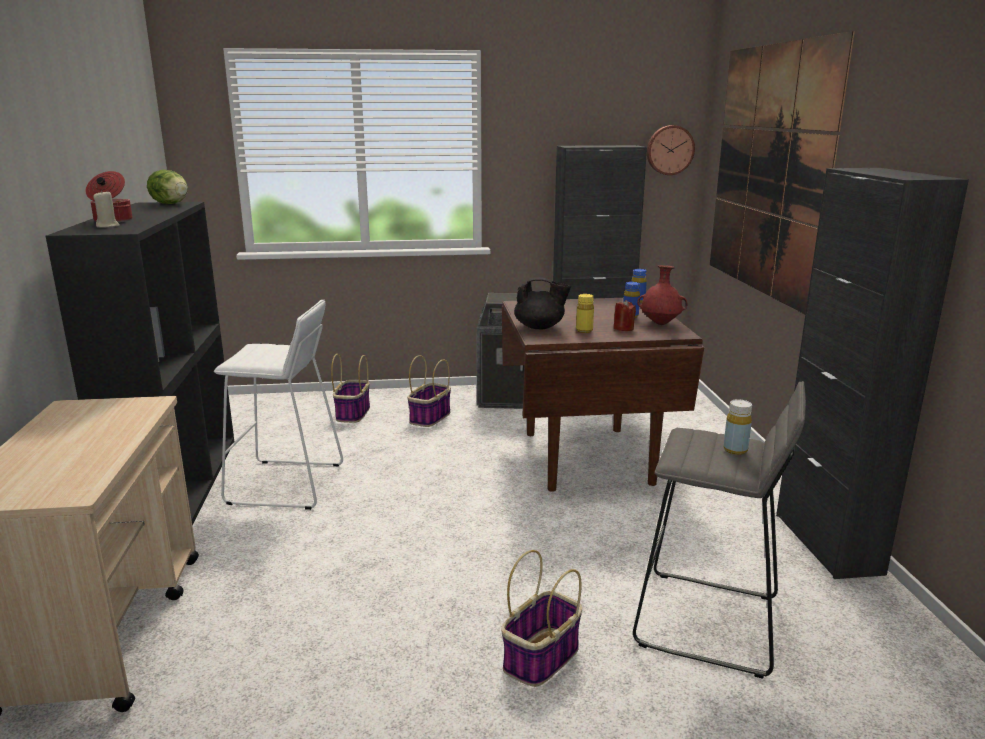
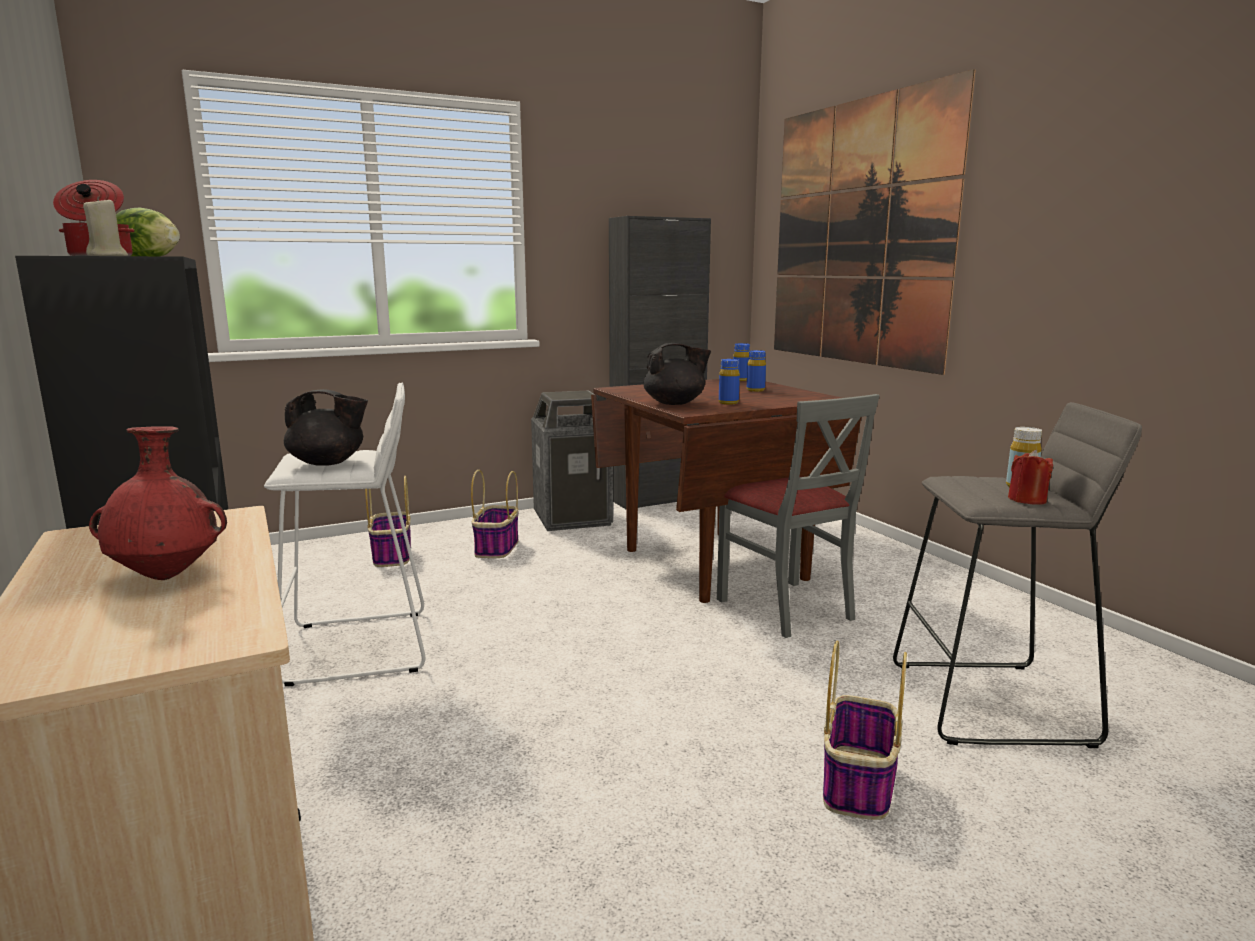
camera: 20 degrees left, 5 degrees down
(261, 356) = (328, 463): none -> black teapot
(584, 330) = (728, 403): yellow bottle -> blue bottle
(612, 507) = (786, 608): none -> grey chair
(623, 328) = (766, 398): red candle -> red candle (1027, 500)
(661, 323) = (797, 393): red vase -> red vase (168, 575)
(669, 150) = (720, 228): wall clock -> none
(827, 543) = (1021, 606): black cabinet -> none

